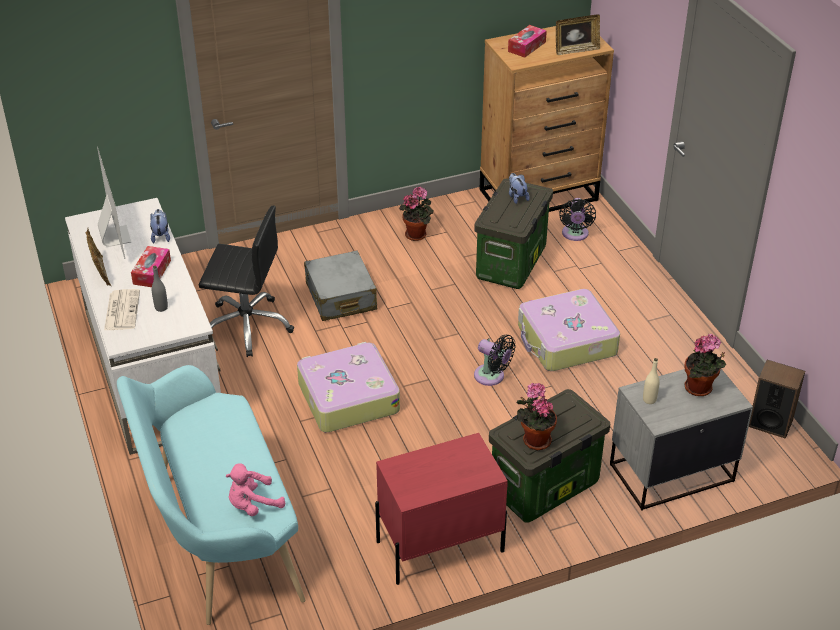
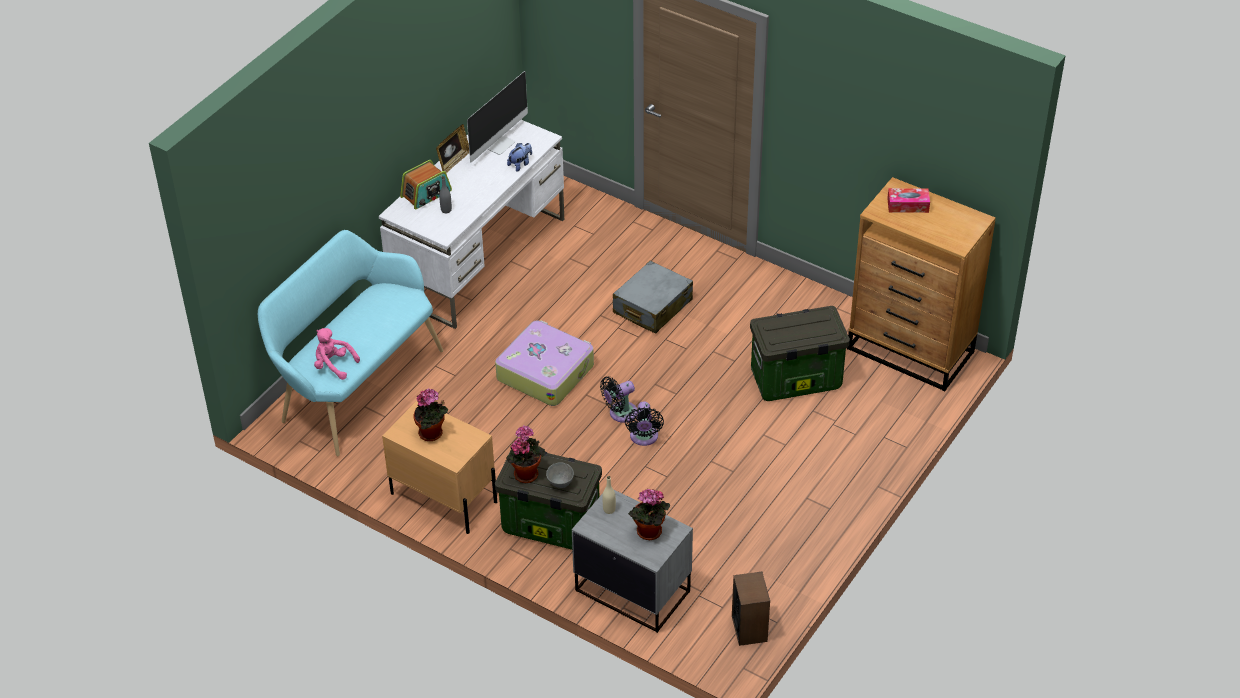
camera: 55 degrees right, 5 degrees up
(122, 310) = (426, 194): newspaper -> radio
(152, 272) = (478, 184): tissue box -> none
(247, 326) = (569, 277): black office chair -> none
(417, 234) = (775, 307): potted plant -> potted plant (432, 434)
(439, 546) = (443, 497): red nightstand -> beige nightstand
(517, 197) = (812, 325): plush toy -> none
(566, 341) = (729, 460): suitcase -> none
(569, 424) = (560, 483): none -> grey bowl
(575, 235) = (877, 400): black fan -> black fan (620, 413)
(576, 50) = (936, 235): picture frame -> none

